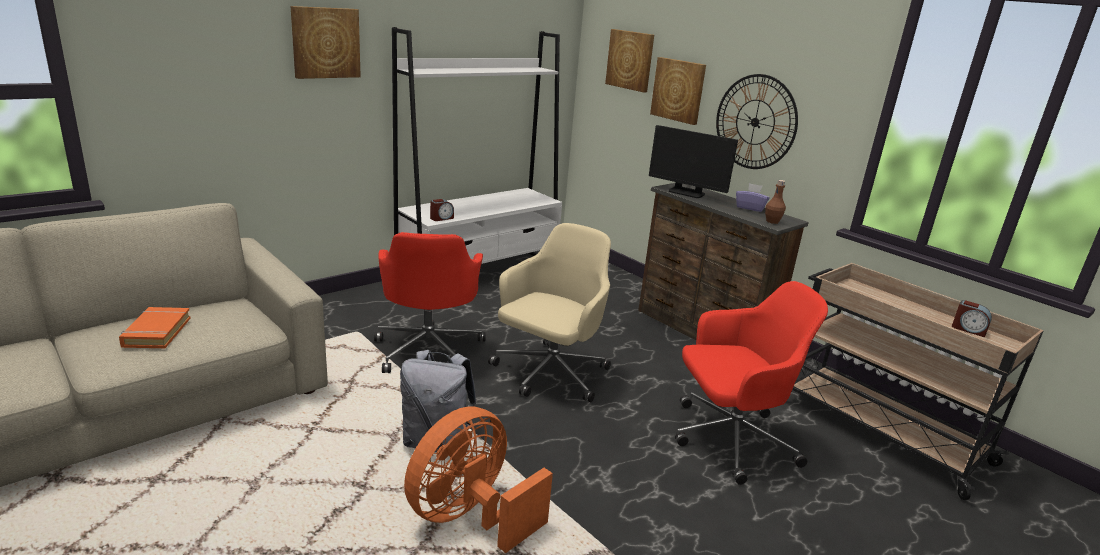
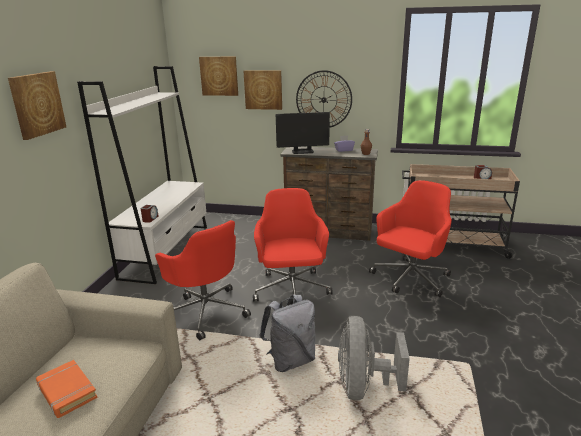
camera: 35 degrees left, 0 degrees up
(470, 517) = (364, 386): orange fan -> grey fan
(549, 374) = (291, 290): beige office chair -> red office chair

